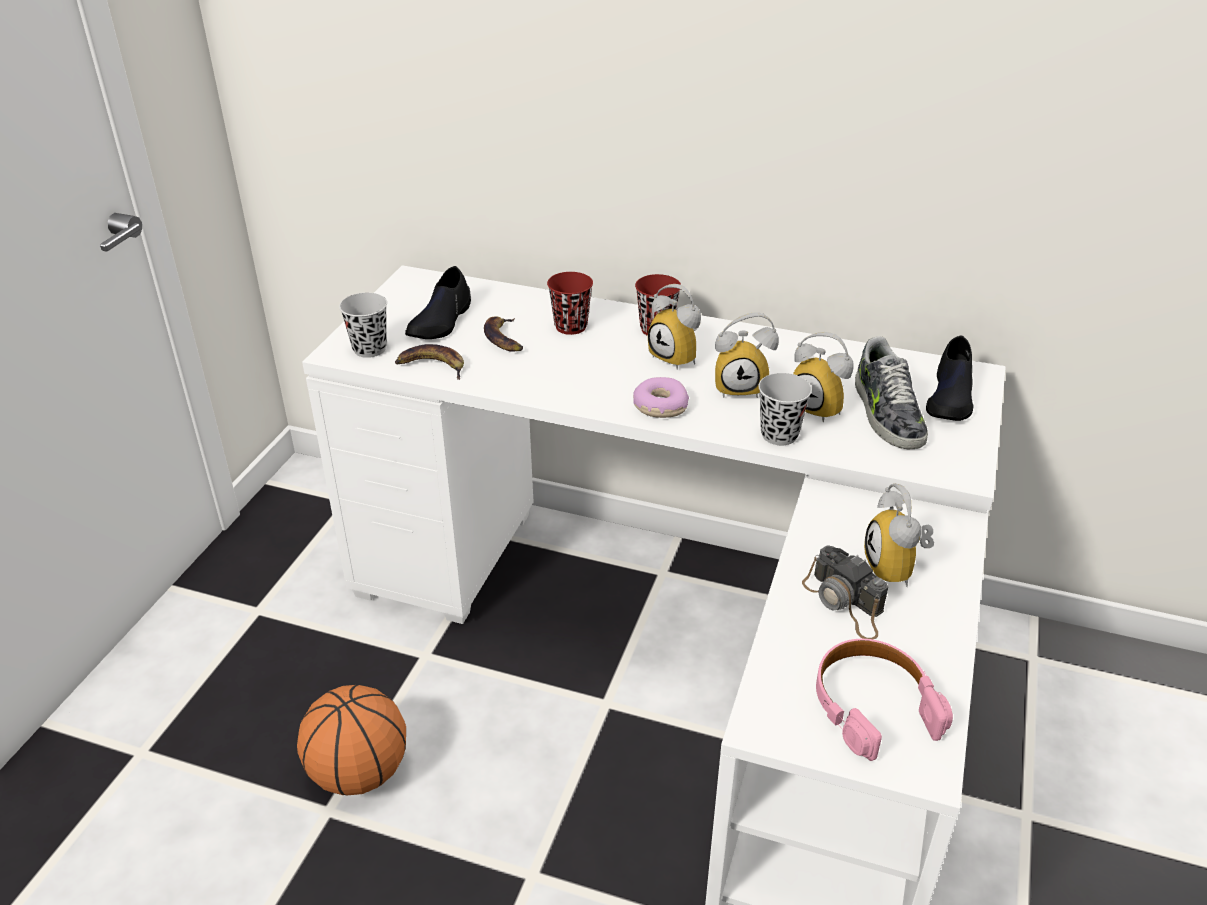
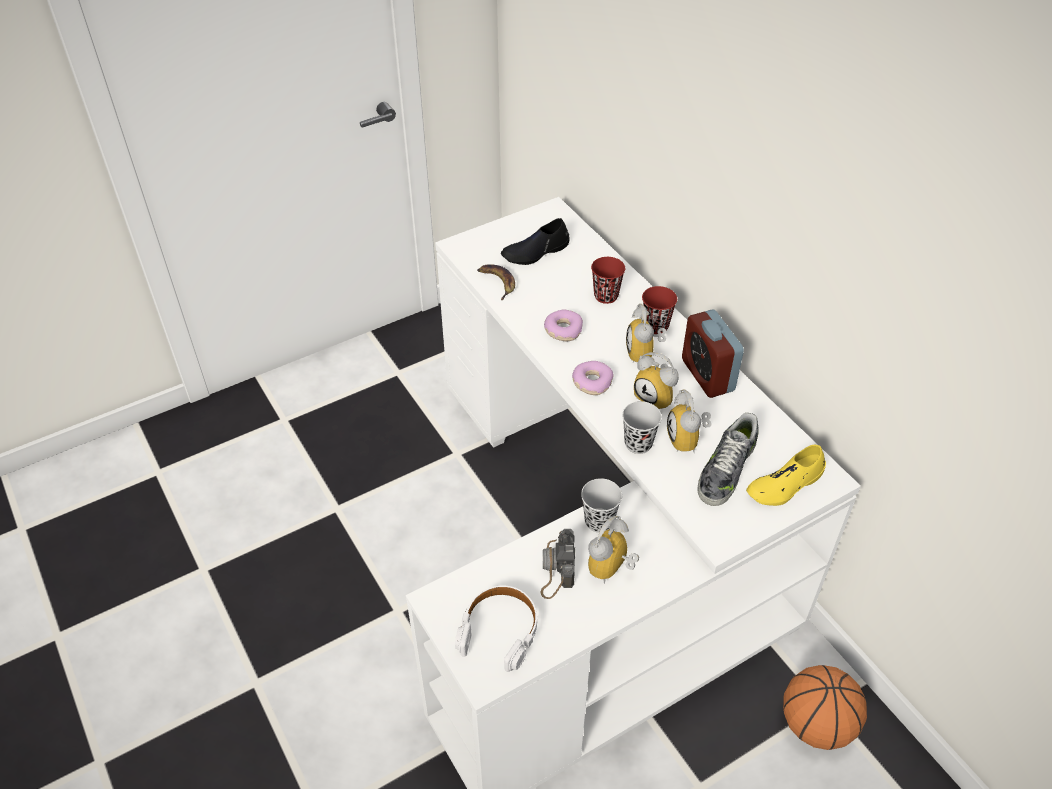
camera: 40 degrees right, 10 degrees up
(359, 772) = (367, 498): basketball -> basketball (816, 725)
(369, 349) = (477, 252): black cup -> black cup (599, 521)
(504, 338) = (557, 284): banana -> none
(566, 375) = (563, 330): none -> donut
(761, 346) = (707, 375): none -> alarm clock
(873, 705) = (499, 631): pink headphones -> white headphones
(950, 397) = (785, 485): black shoe -> yellow shoe

